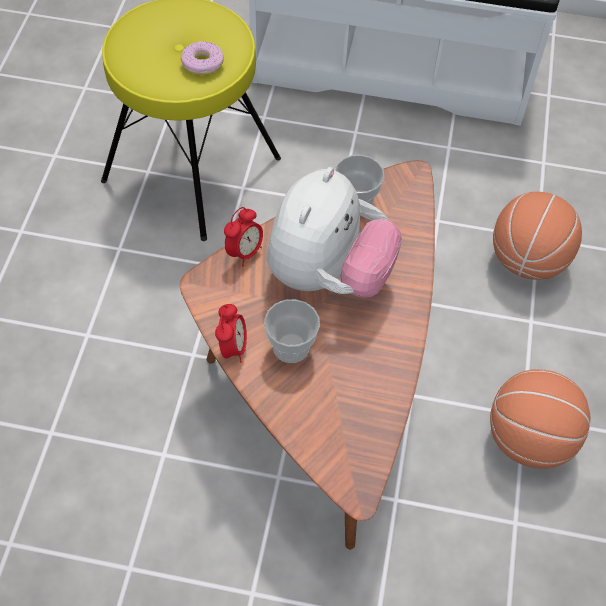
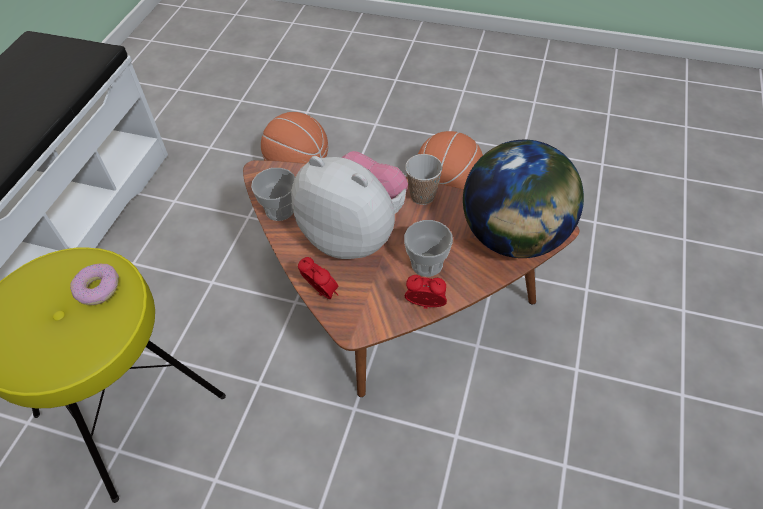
camera: 80 degrees left, 5 degrees down
(341, 441) = (514, 237): none -> globe
(396, 339) = (422, 196): none -> cup

